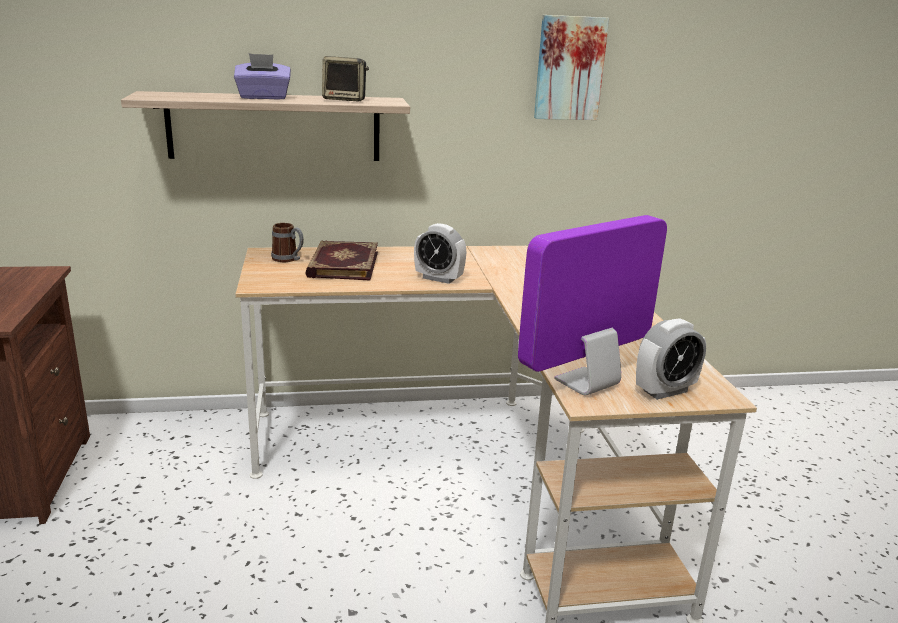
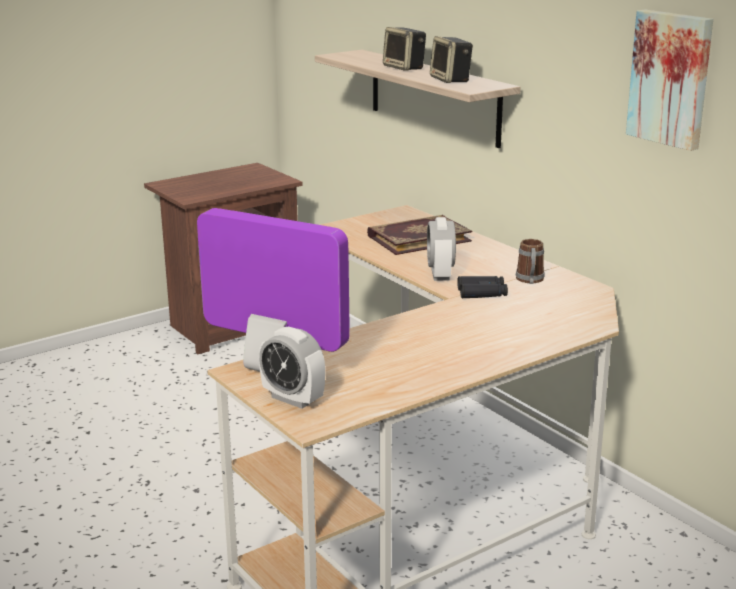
camera: 65 degrees right, 0 degrees up
(263, 97) = (405, 68): purple tissue box -> speaker
(288, 259) = (400, 221): mug -> mug (530, 281)
(495, 277) = (482, 293): none -> black binoculars

